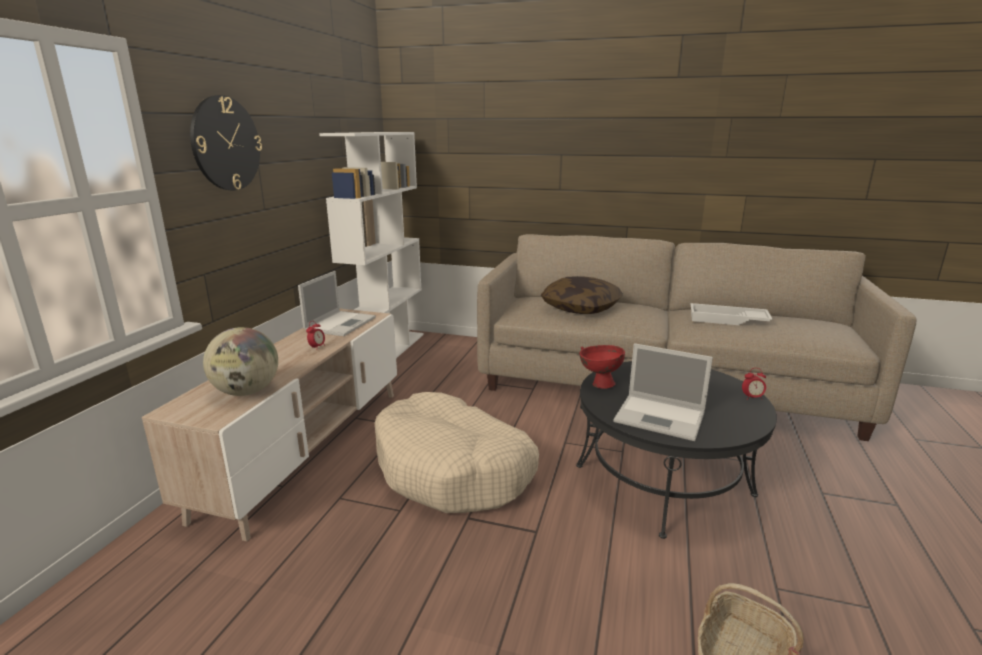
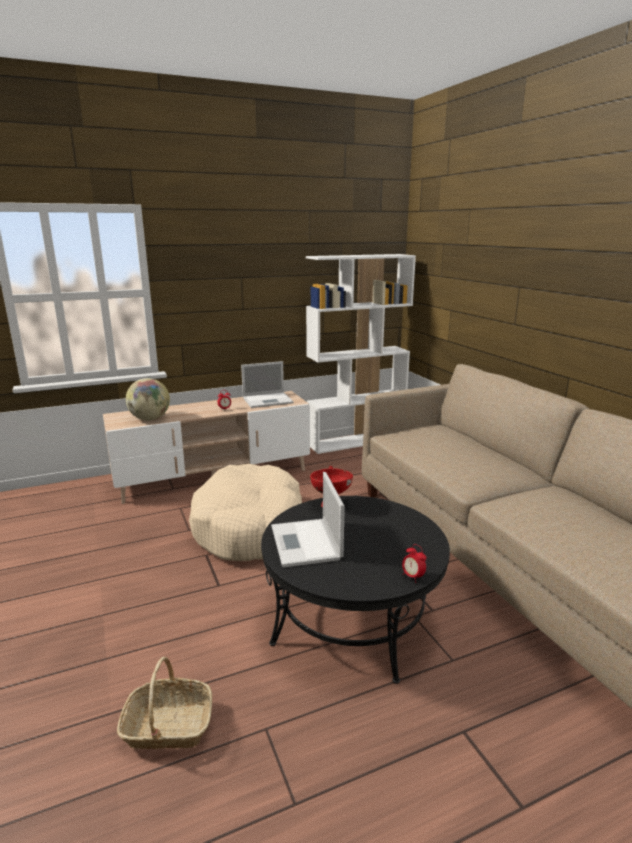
camera: 50 degrees right, 0 degrees up
(226, 144) = (210, 263): wall clock -> none
(581, 308) = (449, 447): pillow -> none
(727, 320) = (563, 512): white tray -> none

